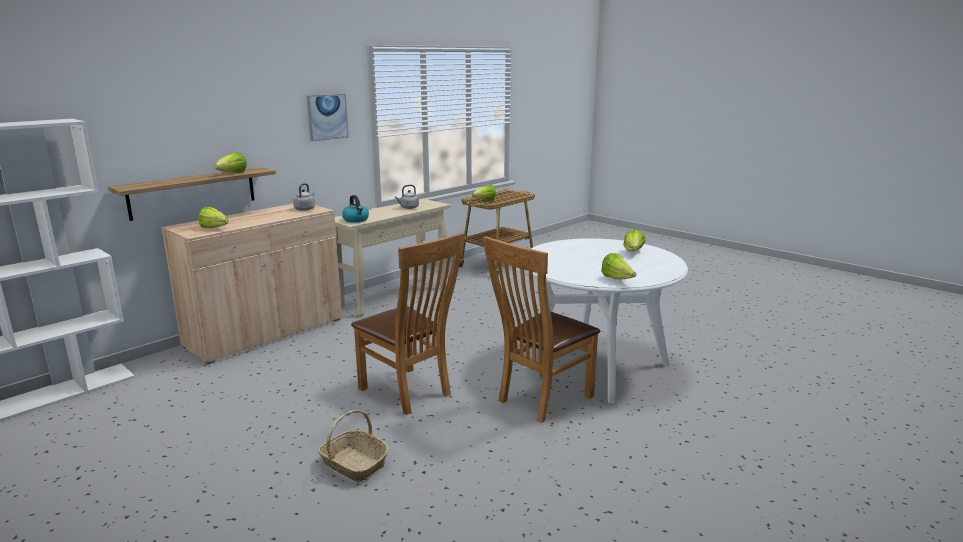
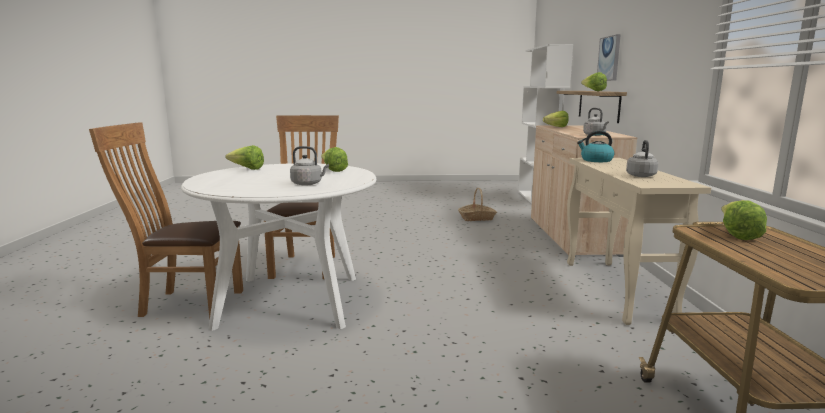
camera: 135 degrees right, 5 degrees down
(327, 117) = (676, 39): picture -> picture (609, 58)
(353, 464) = (360, 221): basket -> basket (477, 218)
(409, 393) = (397, 243): brown chair -> brown chair (186, 304)
(598, 247) = (308, 184): none -> grey kettle
(633, 252) = (258, 186): lettuce -> lettuce (333, 170)

